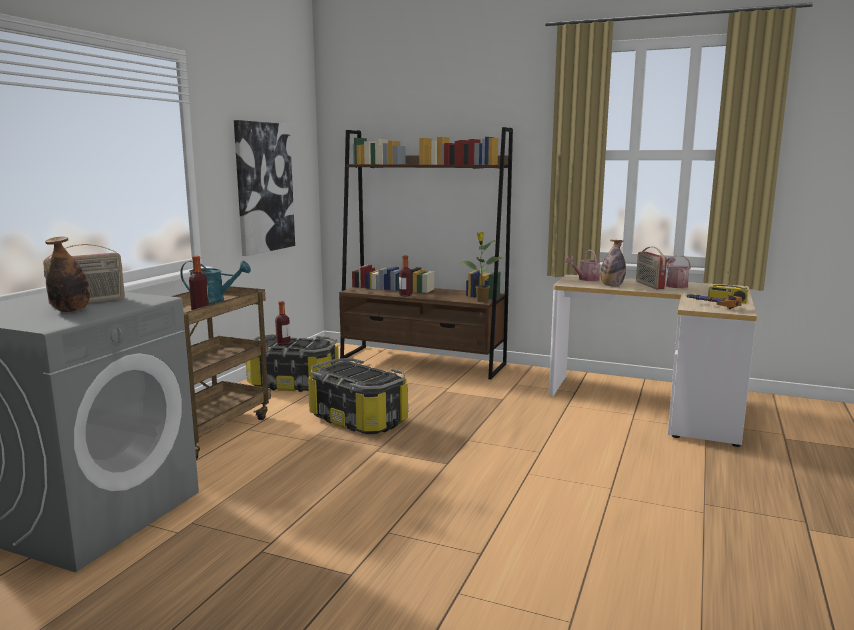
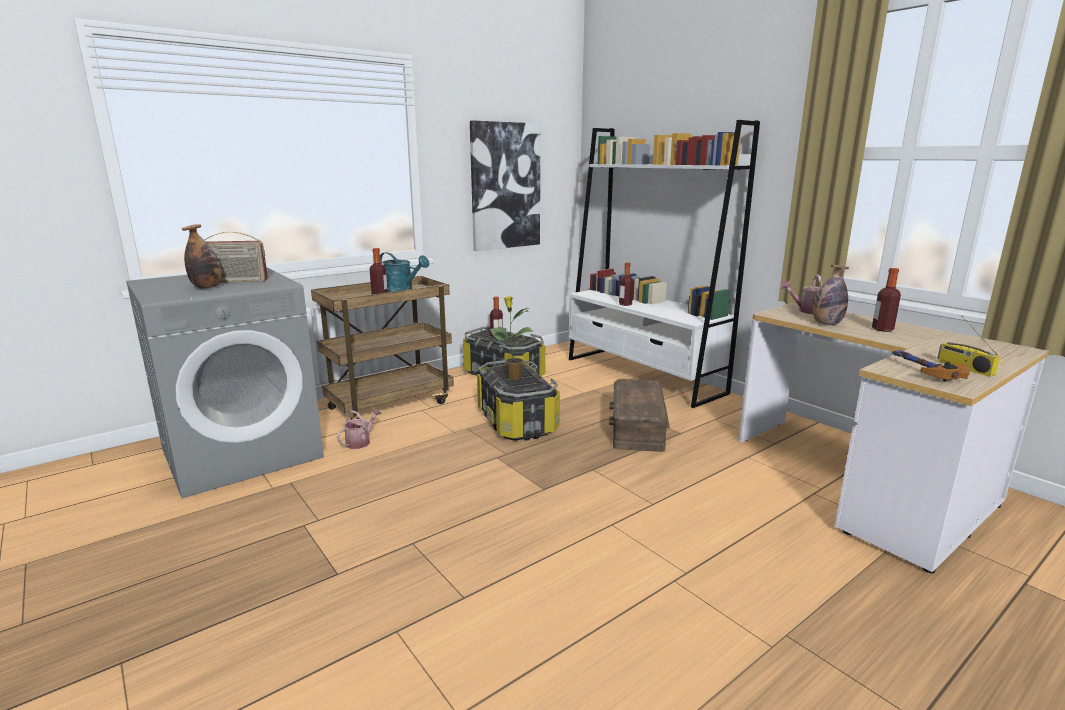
camera: 30 degrees right, 5 degrees up
(422, 362) = (643, 375): brown bookcase -> white bookcase
(464, 402) = (636, 427): none -> brown storage box
(481, 301) = (693, 321): potted plant -> potted plant (513, 377)
(649, 285) = (882, 329): radio -> bottle
(675, 285) = (923, 334): watering can -> watering can (360, 442)

